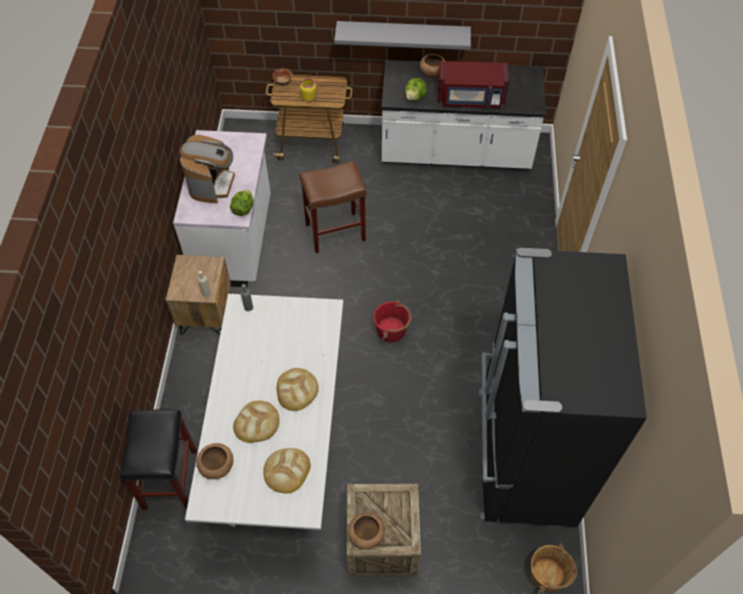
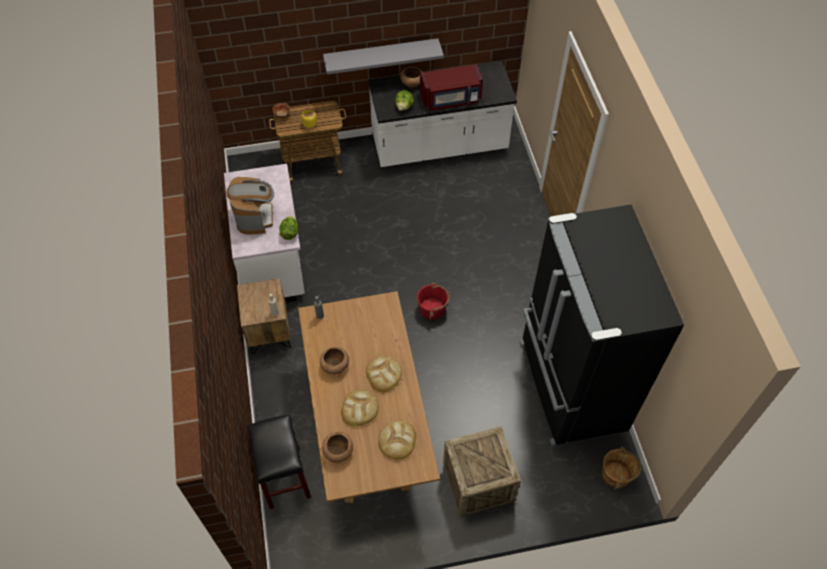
camera: 15 degrees left, 0 degrees up
(278, 442) = (367, 425): white dining table -> brown dining table
(336, 231) = (358, 236): brown stool -> none
(366, 534) = (473, 476): brown bowl -> brown bowl (335, 365)

